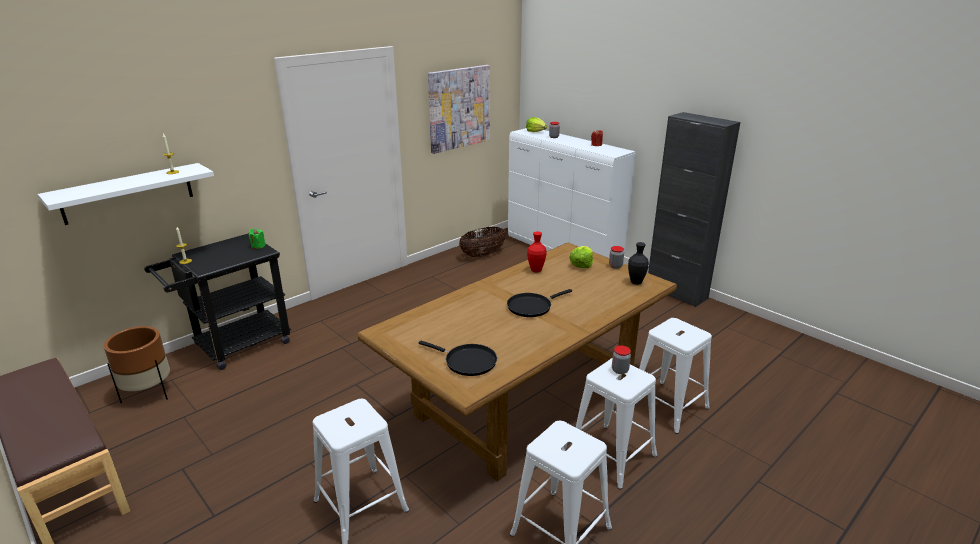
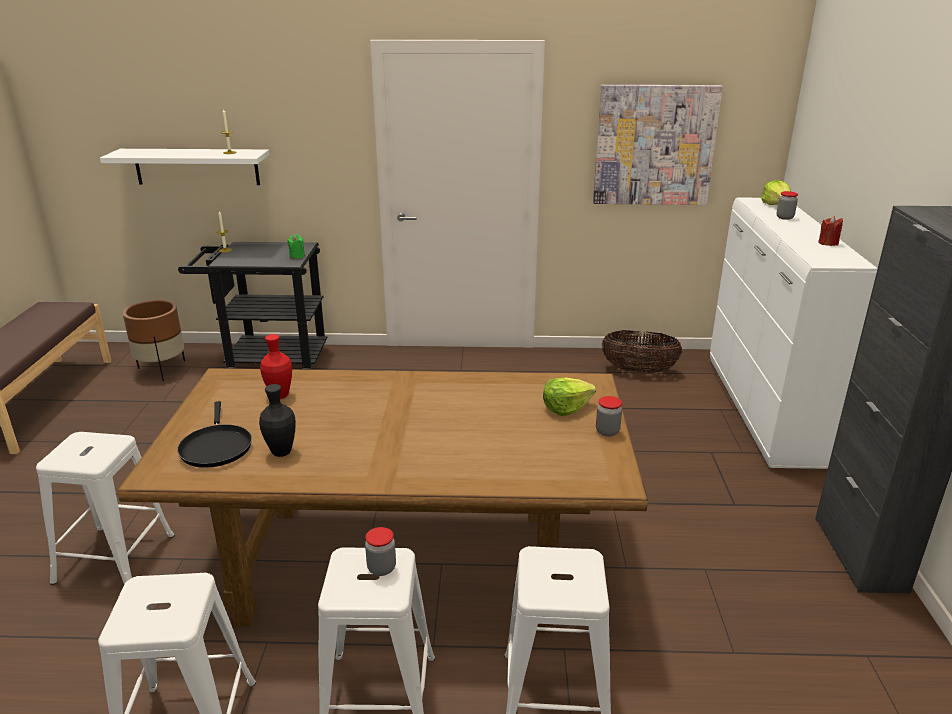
camera: 45 degrees right, 0 degrees up
(532, 306) = (397, 426): black frying pan -> none
(536, 270) = (494, 389): red vase -> red vase (280, 396)
(636, 282) = (588, 466): black vase -> black vase (281, 452)

